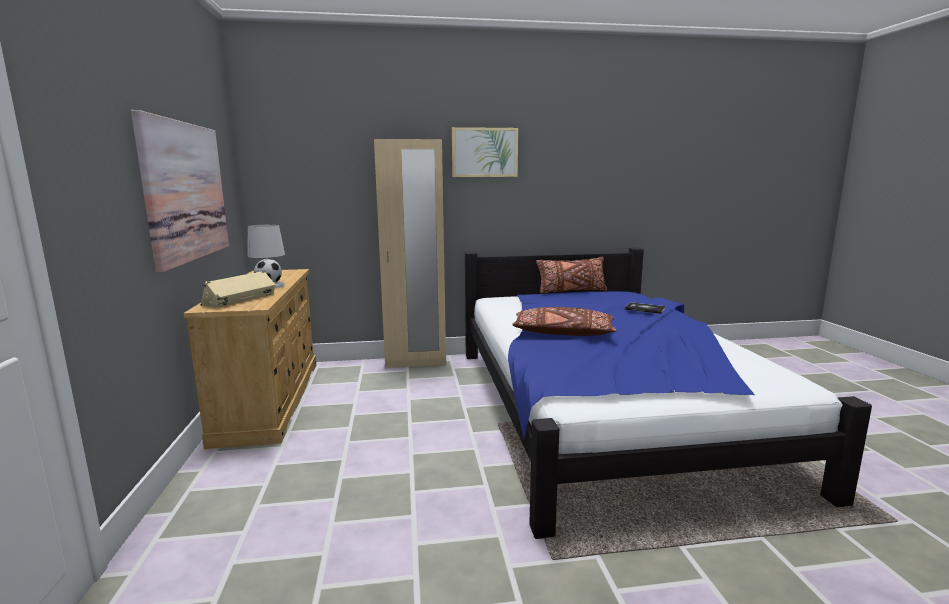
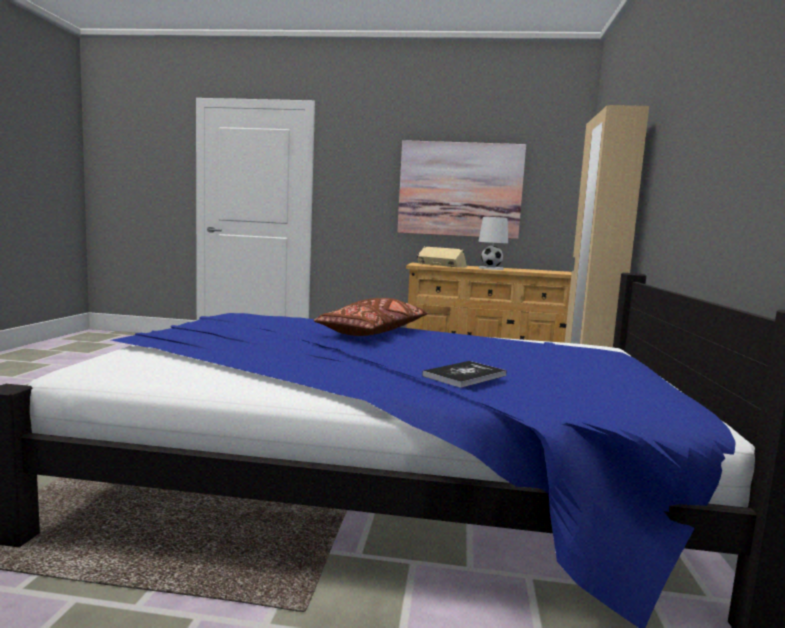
camera: 105 degrees right, 5 degrees down
(484, 152) = (682, 106): picture -> none
(571, 291) = (664, 378): brown pillow -> none

